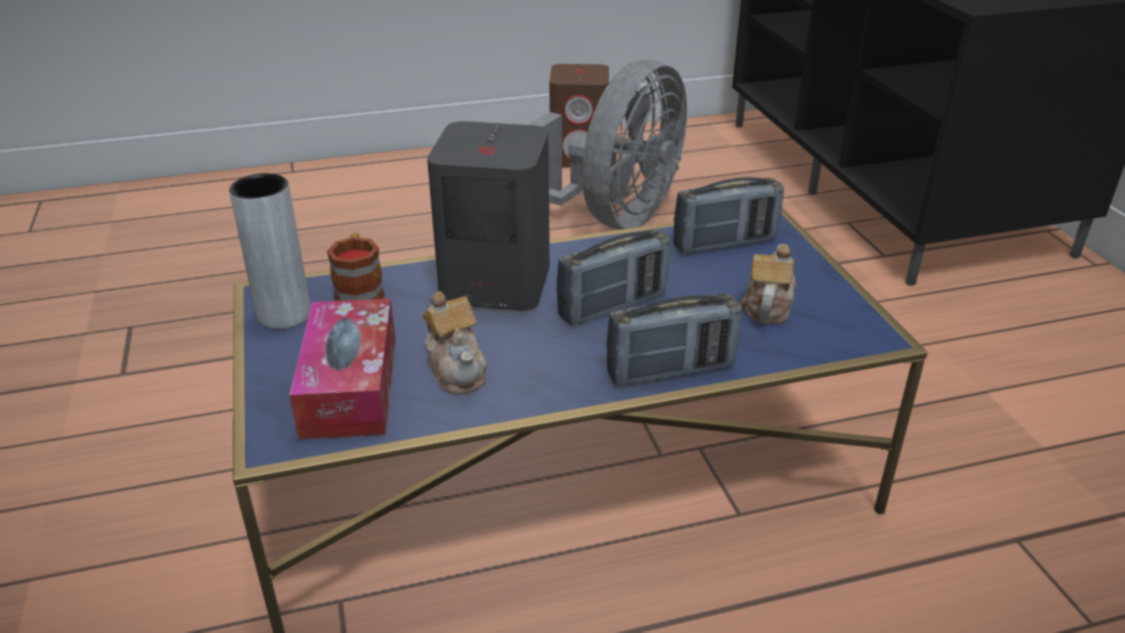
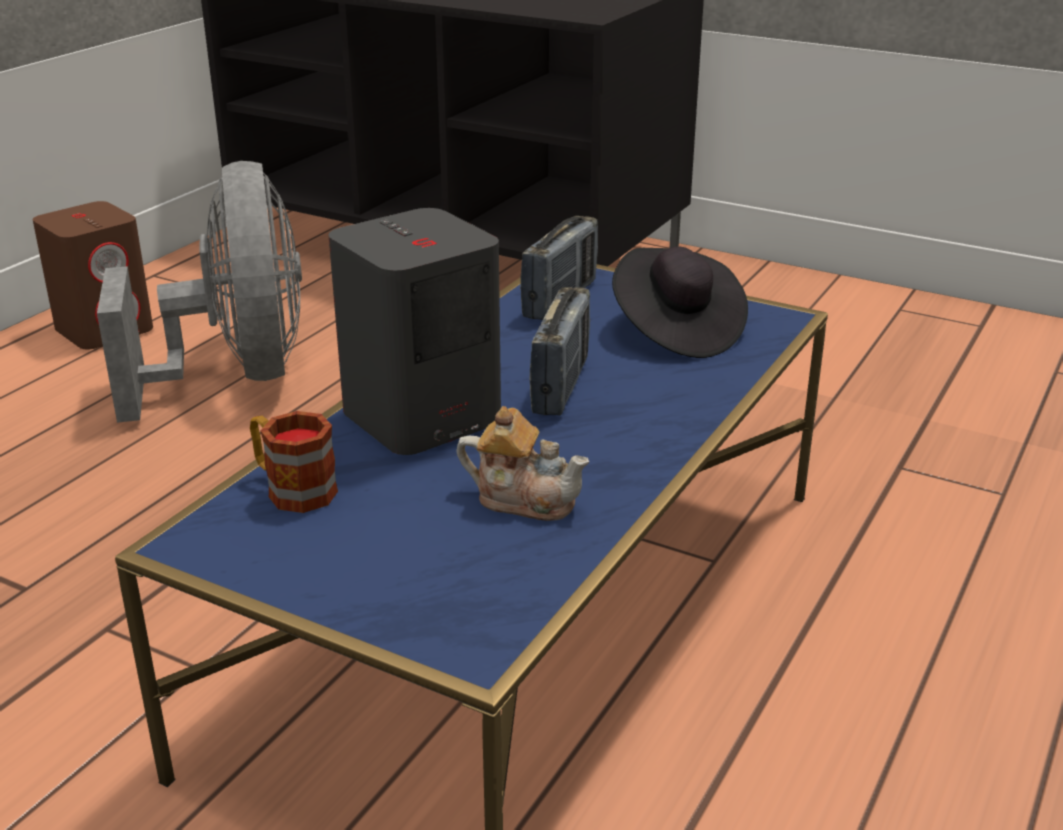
camera: 45 degrees left, 5 degrees down
(284, 314) = (248, 550): grey vase -> none
(350, 386) = (452, 567): tissue box -> none
(670, 371) = (694, 409): radio -> none
(767, 306) = (676, 331): teapot -> black hat

